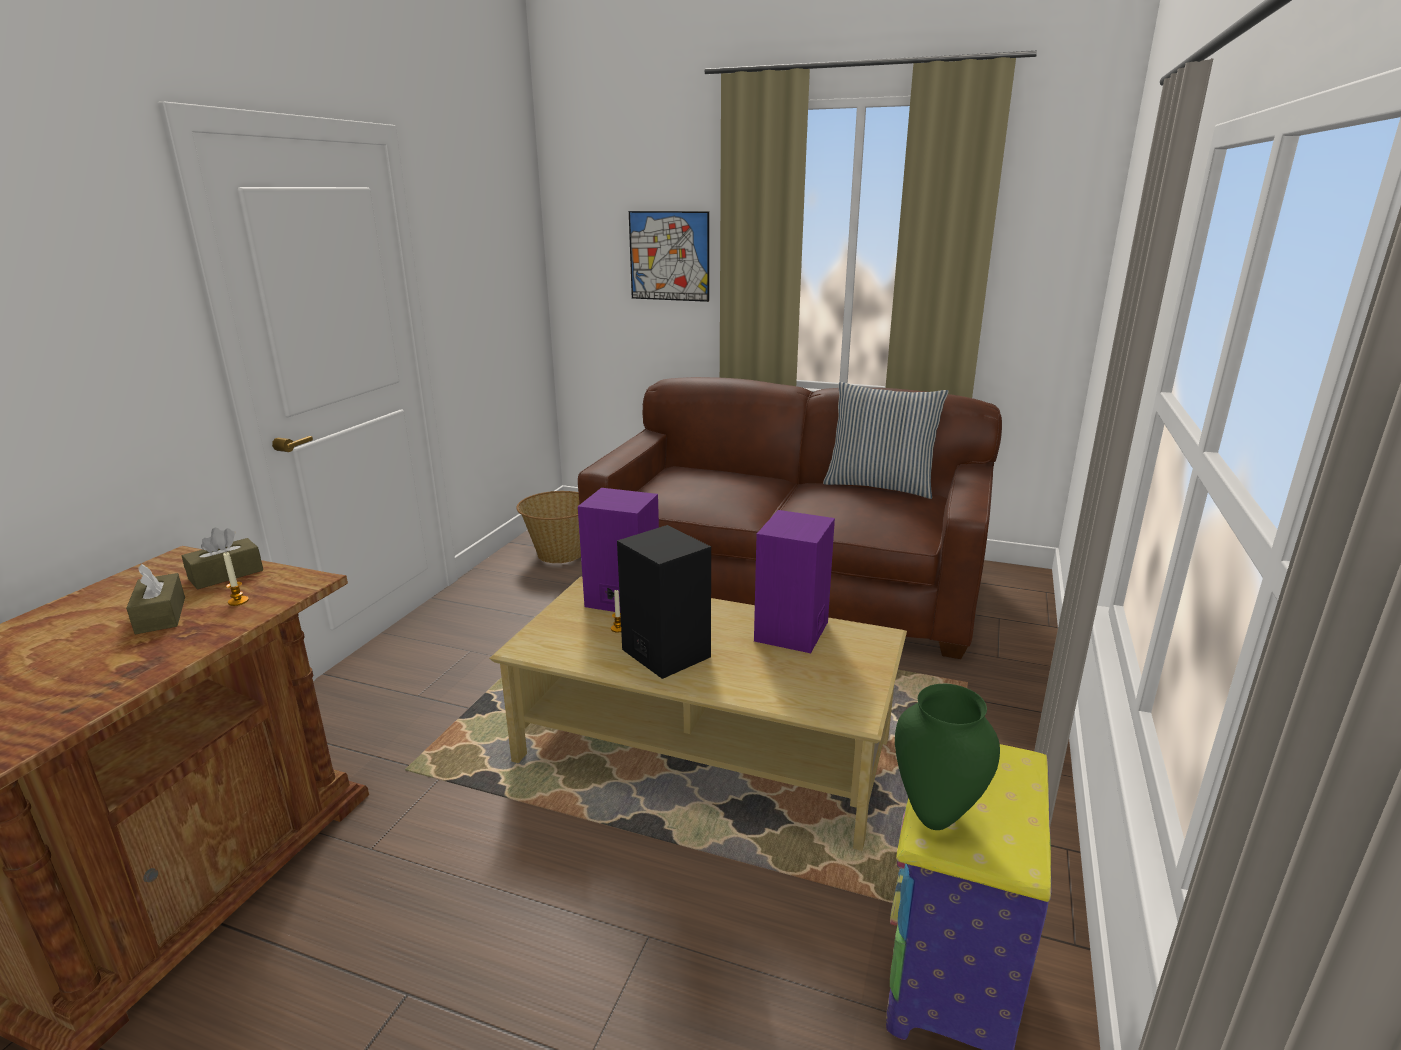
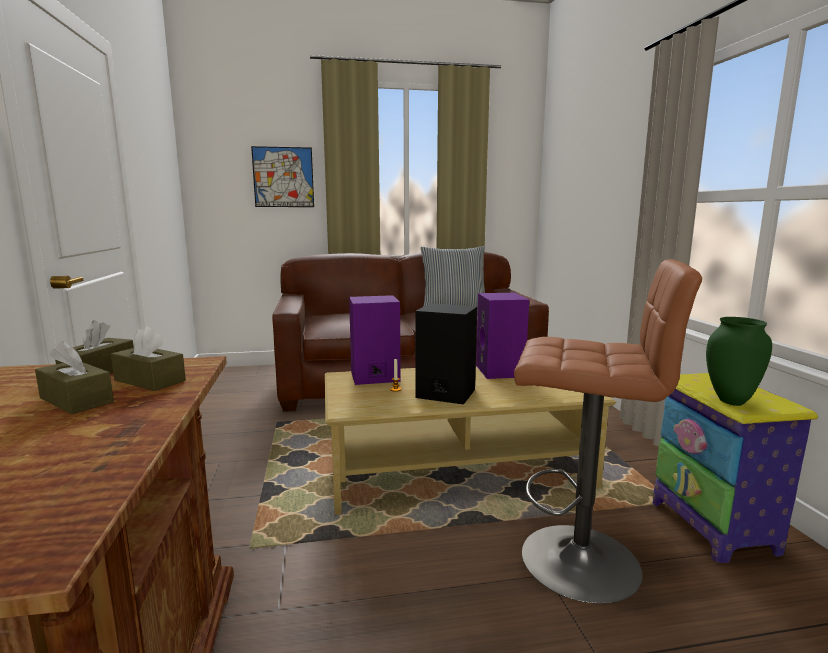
camera: 30 degrees left, 10 degrees down
(238, 601) = (150, 380): candle -> brown tissue box
(559, 554) = (229, 394): basket -> none
(706, 941) = (581, 562): none -> brown stool

